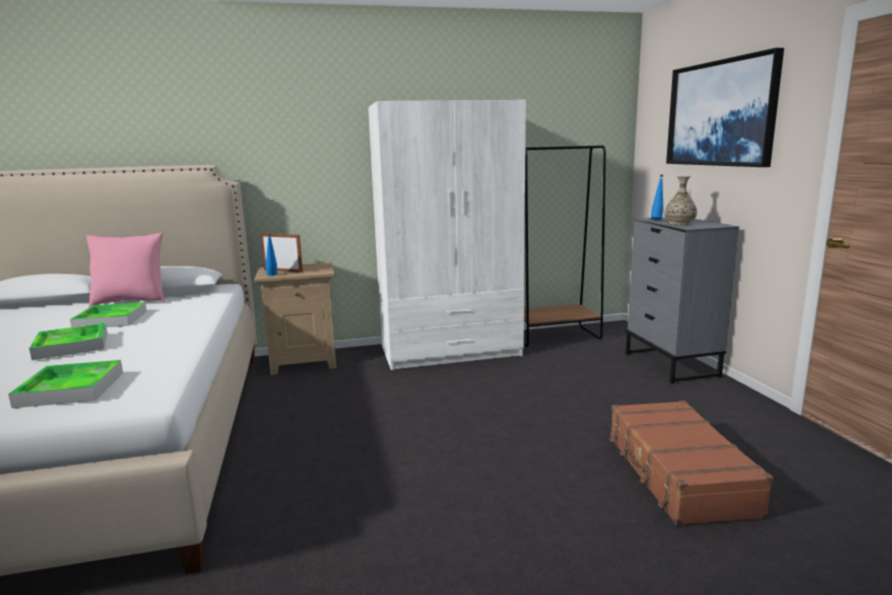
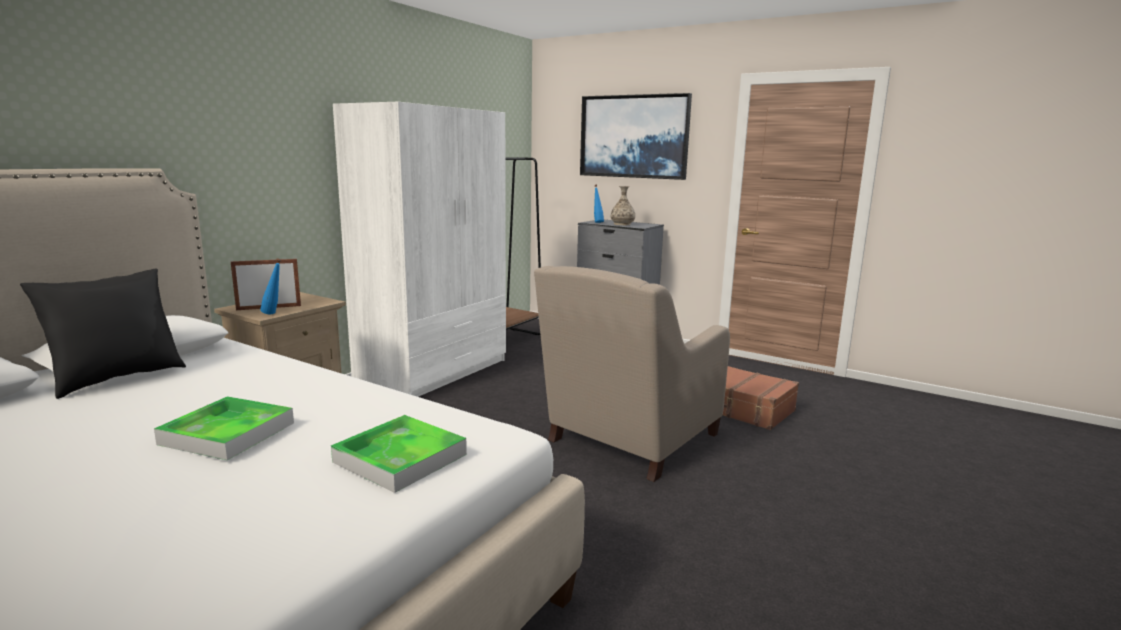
camera: 45 degrees left, 0 degrees up
(111, 320) = (168, 400): tray -> none
(131, 302) = (117, 379): pink pillow -> black pillow
(494, 466) = (630, 439): none -> beige armchair

